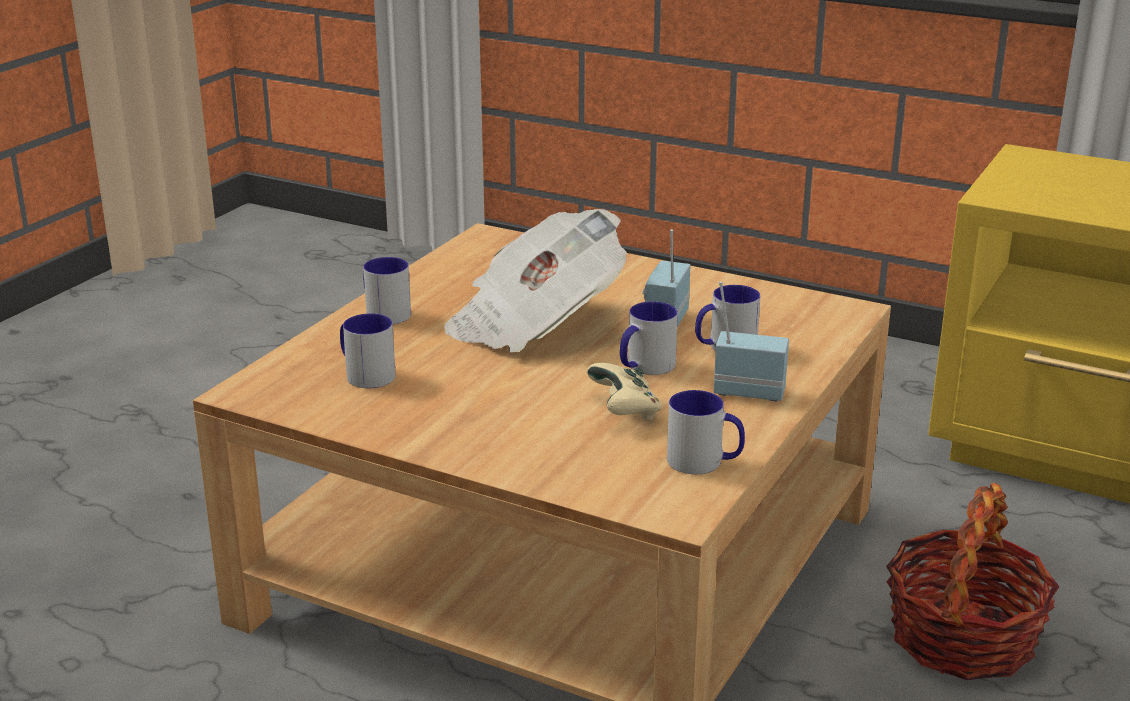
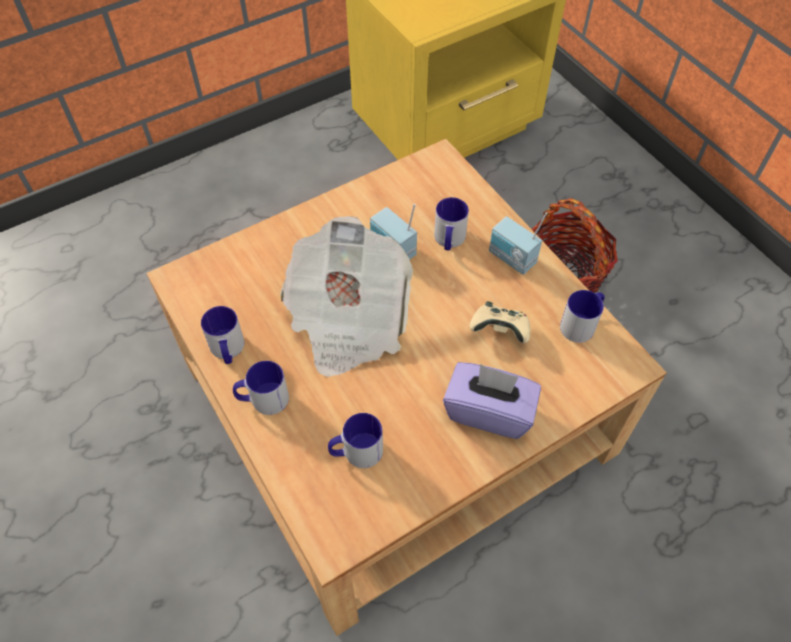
camera: 60 degrees left, 30 degrees up
(496, 433) = (489, 411): none -> purple tissue box
(645, 367) = (449, 292): mug -> mug (228, 350)
(749, 391) = (511, 259): radio -> radio turned 90 degrees counterclockwise

